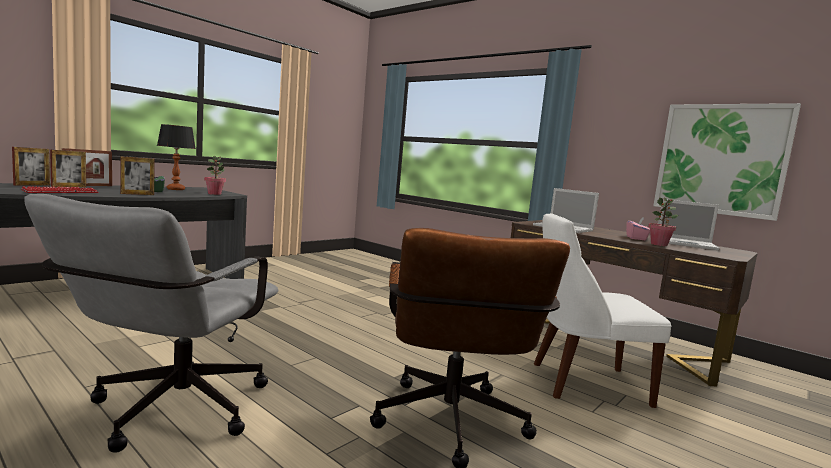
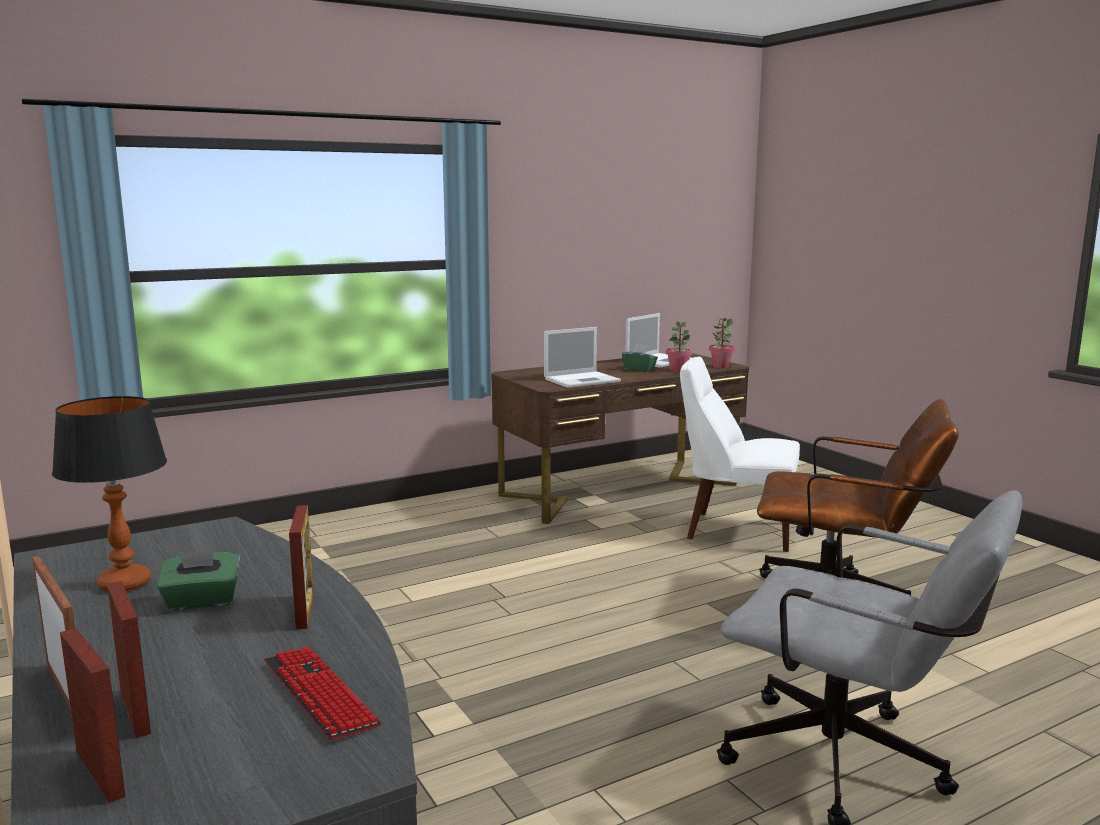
camera: 70 degrees left, 5 degrees up
(214, 194) = (232, 542): potted plant -> potted plant (720, 366)
(583, 383) = (735, 530): white chair -> white chair turned 90 degrees clockwise
(636, 238) = (639, 369): pink tissue box -> green tissue box
(721, 159) = (632, 262): picture -> none

